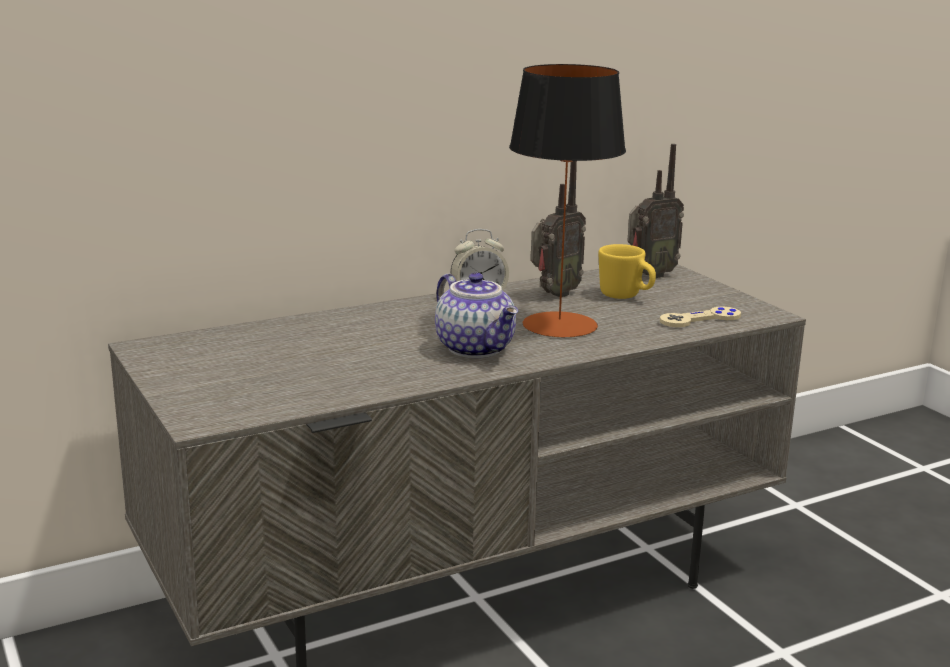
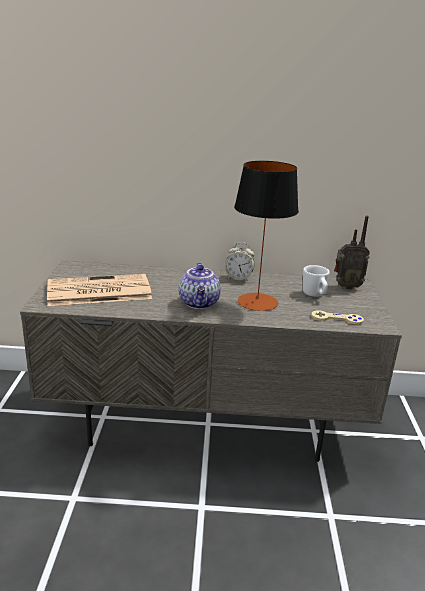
camera: 30 degrees right, 5 degrees up
(271, 374) = (97, 291): none -> newspaper
(553, 294) = (279, 284): radio -> none
(626, 296) = (315, 295): yellow mug -> white mug

